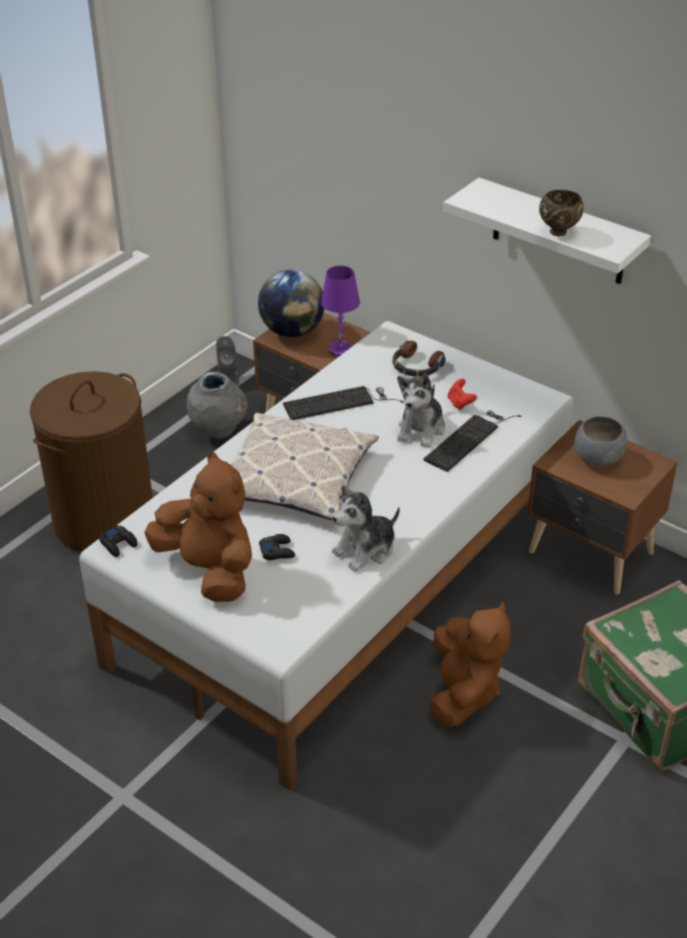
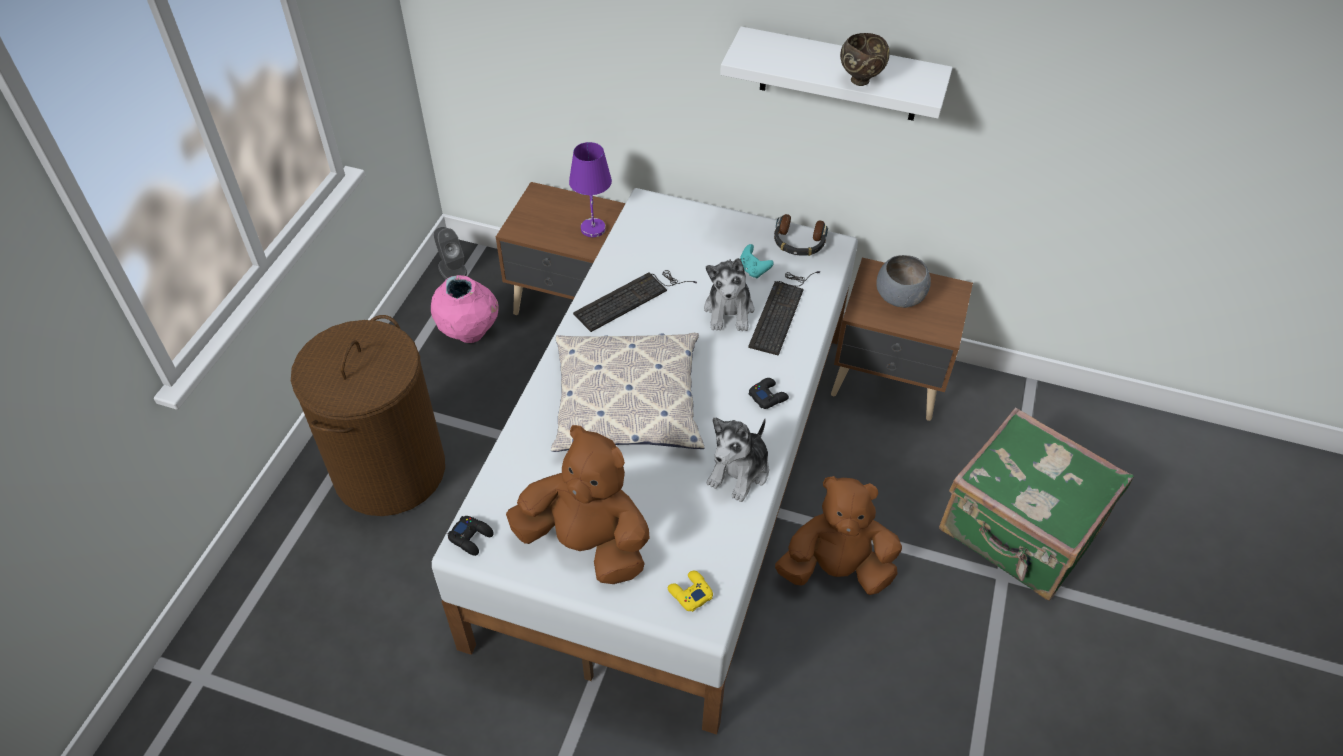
camera: 20 degrees left, 10 degrees up
(219, 431) = (469, 333): grey vase -> pink vase
(276, 625) = (690, 593): none -> yellow game controller
(277, 551) = (649, 498): black game controller -> black game controller (768, 396)
(292, 331) = (532, 217): globe -> none
(416, 366) = (690, 237): headphones -> headphones (798, 242)
(460, 403) = (753, 270): red game controller -> turquoise game controller
(463, 692) = (836, 569): brown plush toy -> brown plush toy turned 75 degrees counterclockwise

